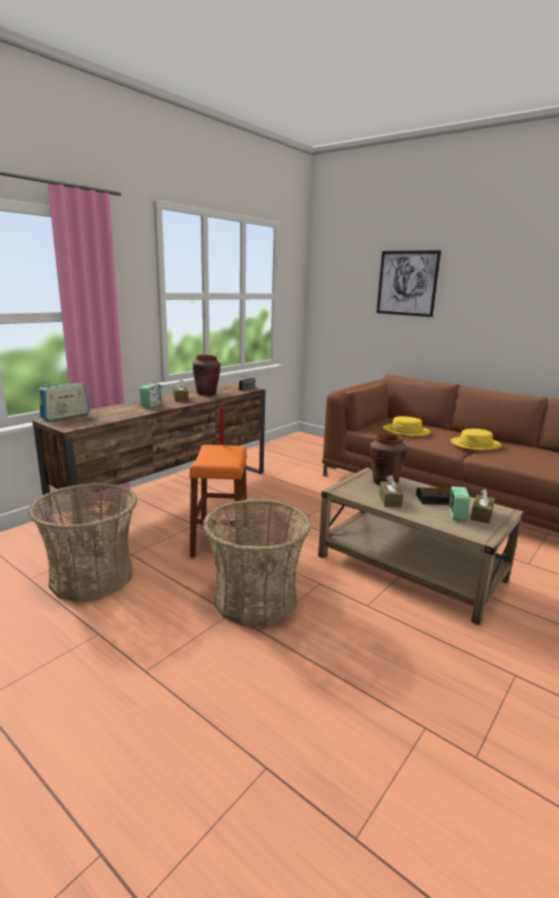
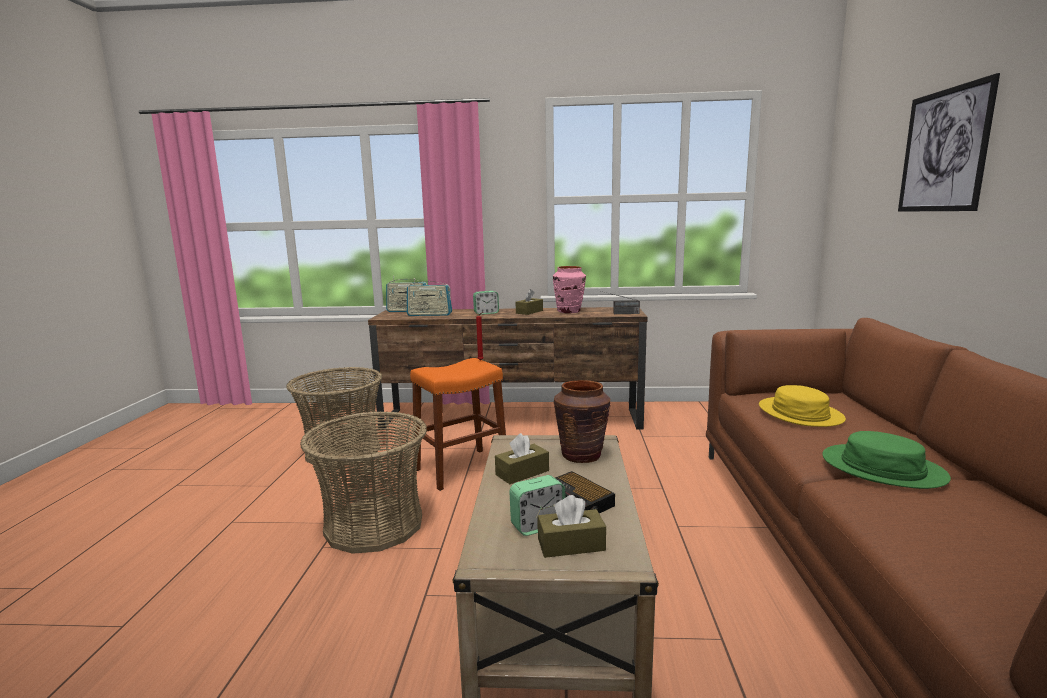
camera: 55 degrees right, 5 degrees down
(106, 416) = (429, 314): none -> radio
(206, 393) = (569, 311): brown vase -> pink vase
(475, 444) = (882, 468): yellow hat -> green hat

